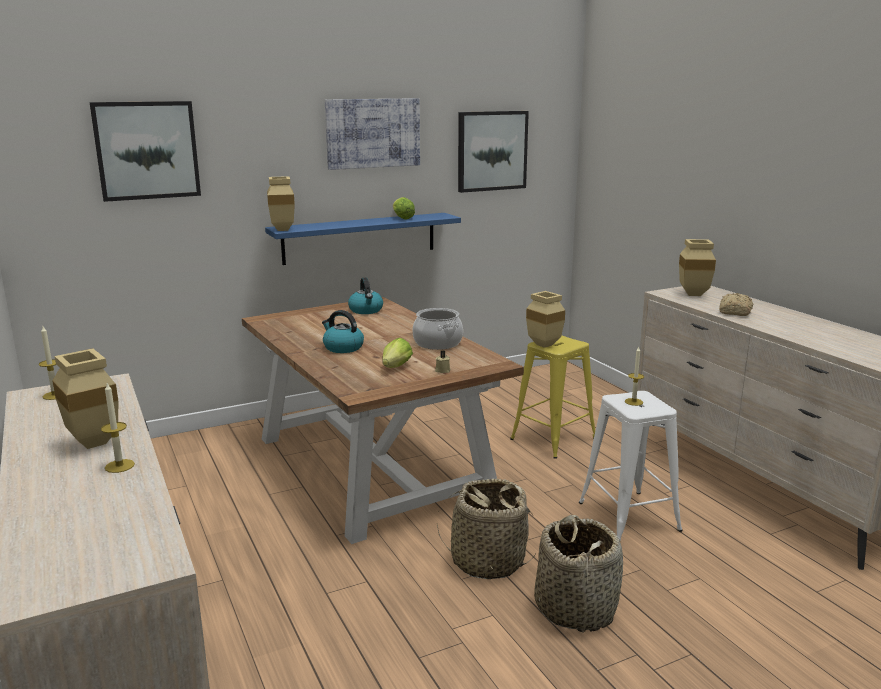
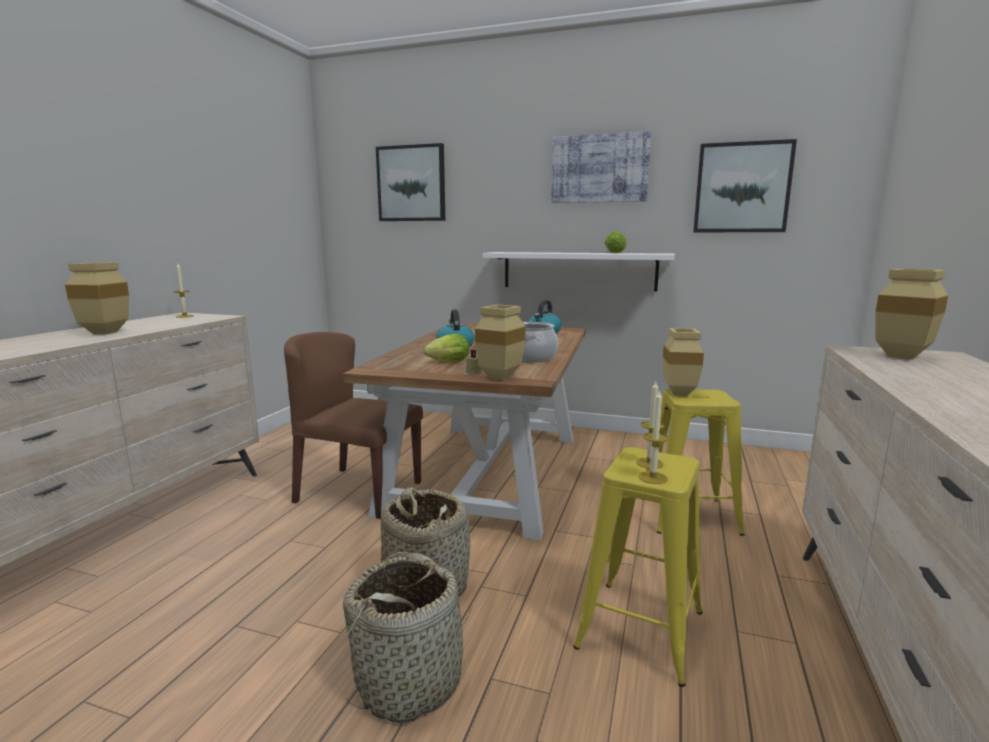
camera: 45 degrees right, 5 degrees down
(119, 466) = (65, 342): candle -> candle (652, 477)
(281, 229) = (495, 252): beige vase -> beige vase (500, 377)
(297, 531) = (358, 492): none -> brown chair
(360, 238) = (578, 271): blue shelf -> white shelf
(628, 516) = (640, 629): white stool -> yellow stool
(734, 312) = (919, 380): bread -> none

